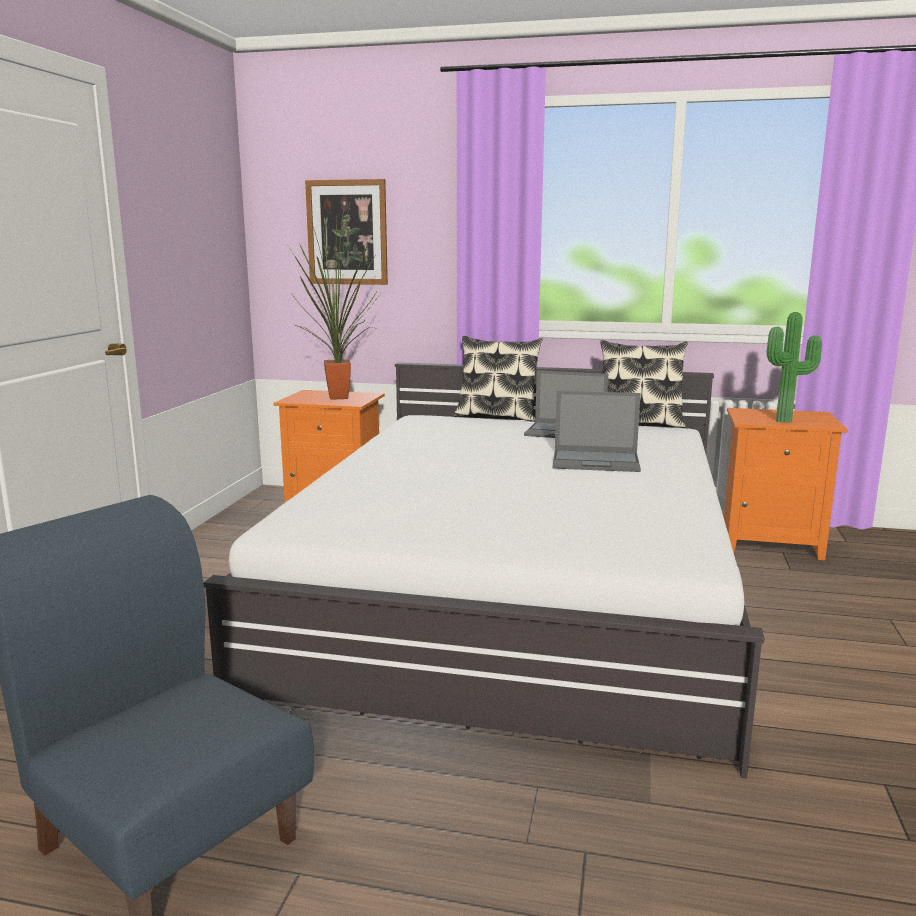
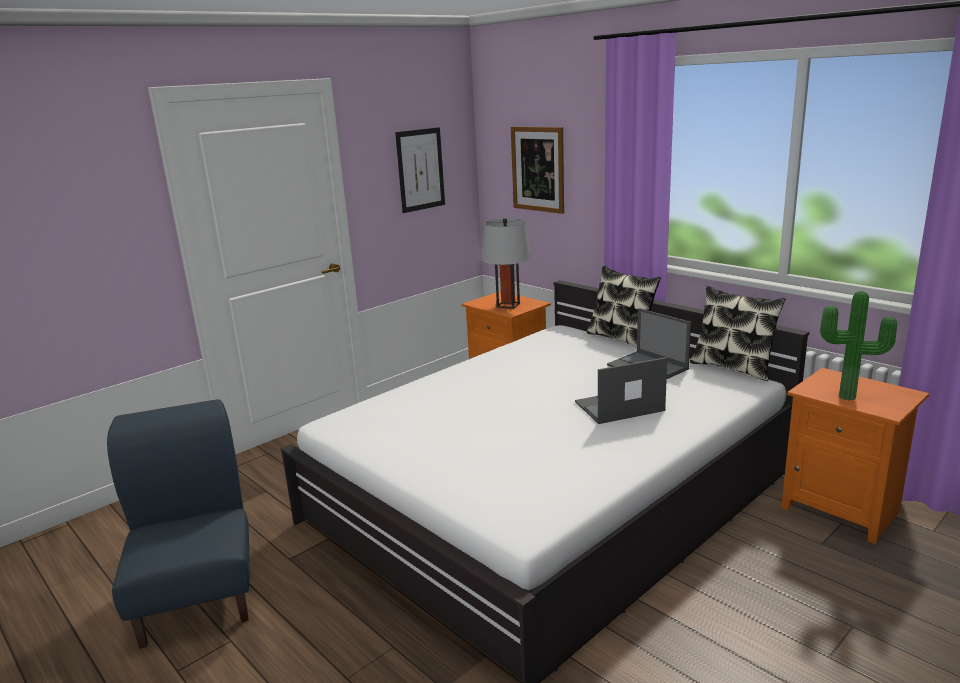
camera: 35 degrees right, 5 degrees up
(197, 226) = (420, 169): none -> picture
(338, 398) = (508, 305): potted plant -> grey table lamp
(597, 461) = (618, 407): laptop -> laptop turned 120 degrees clockwise

